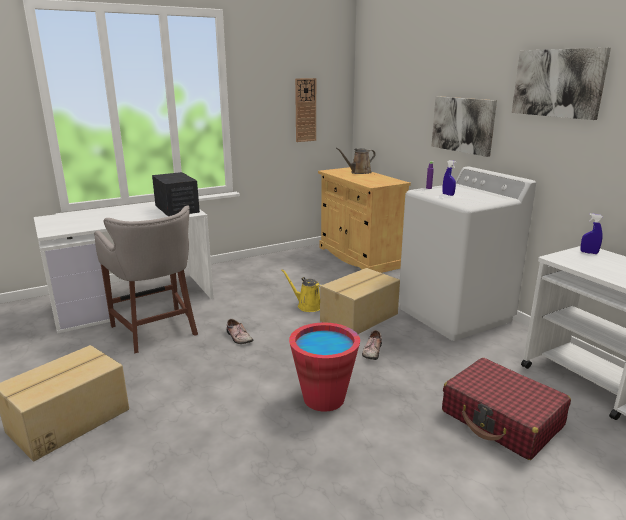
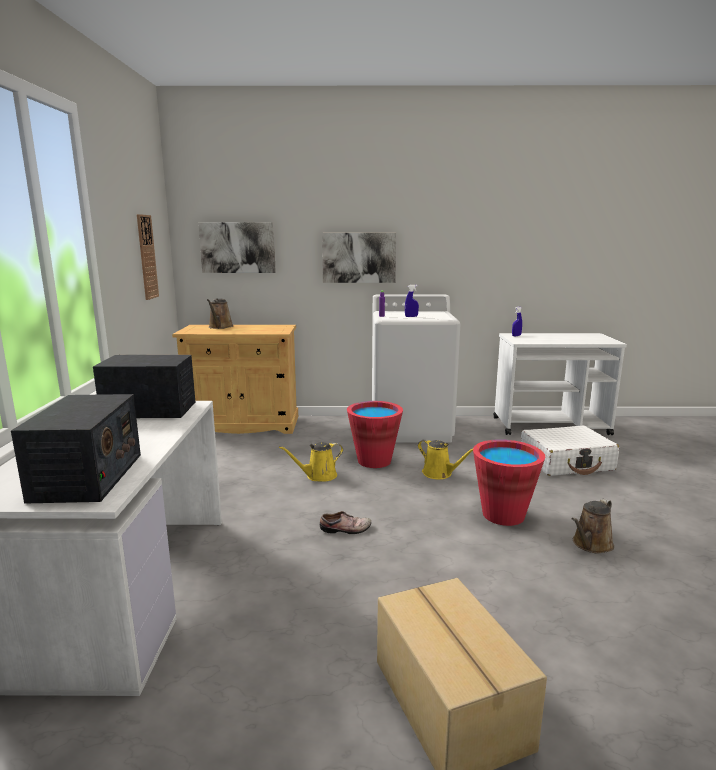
camera: 60 degrees left, 5 degrees down
(74, 224) = (87, 477): none -> radio
(156, 330) = (260, 584): grey stool -> none
(309, 459) = (591, 545): none -> brown watering can
(360, 317) = (374, 461): cardboard box -> red bucket
(371, 351) = (439, 474): shoe -> yellow watering can
(502, 419) = (566, 462): red suitcase -> white suitcase
(558, 83) = (454, 216): picture -> picture (238, 247)

